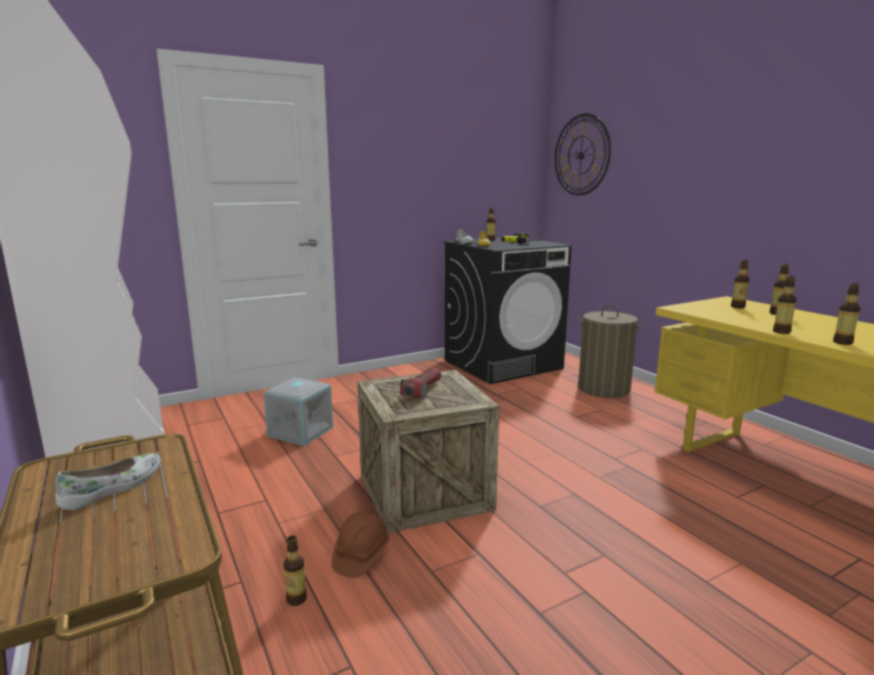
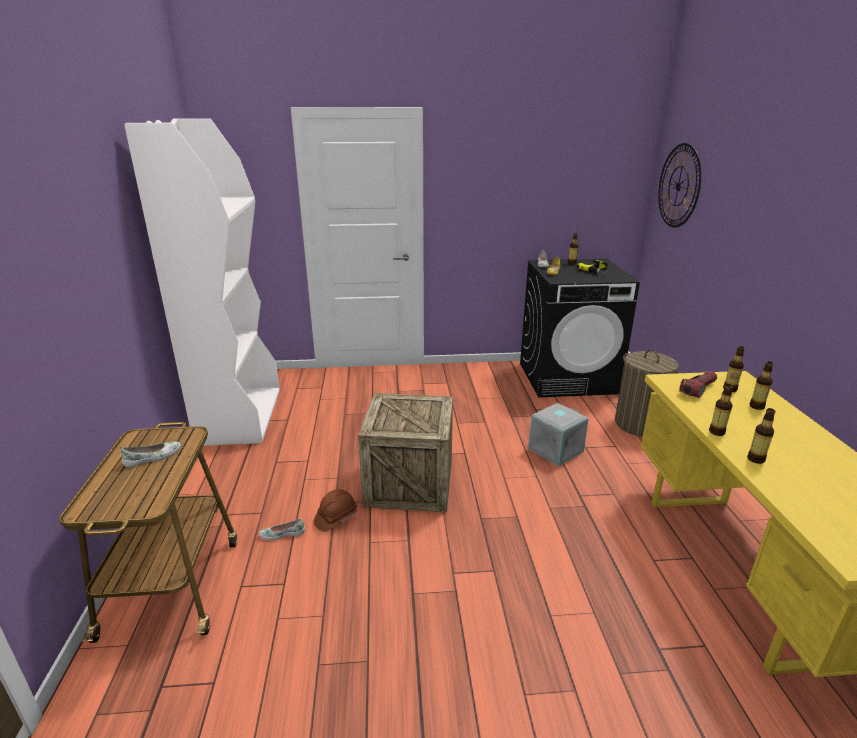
camera: 25 degrees right, 10 degrees up
(296, 599) = (282, 534): bottle -> white shoe
(300, 431) = (362, 410): grey storage box -> grey storage box (555, 449)
(422, 390) = (408, 412): flashlight -> flashlight (698, 389)

